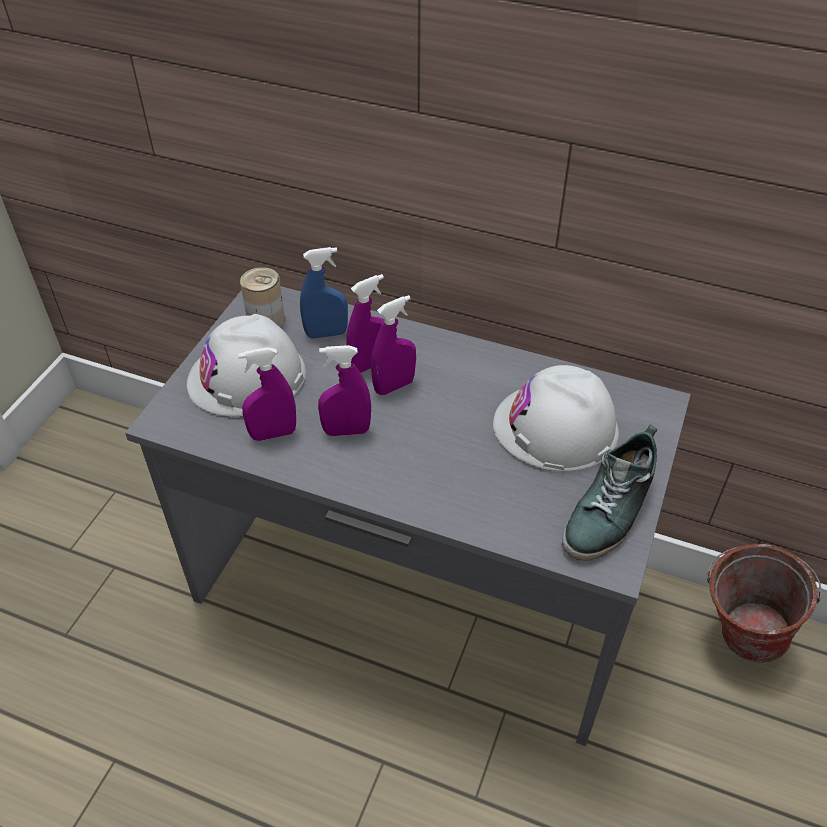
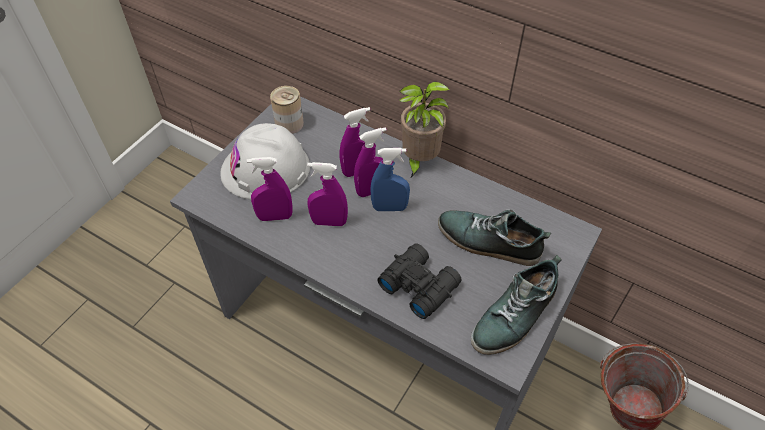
camera: 10 degrees right, 5 degrees up
(326, 333) = (331, 141): blue spray bottle -> blue spray bottle (389, 208)
(445, 343) = (419, 161): none -> potted plant
(480, 490) = (418, 284): none -> black binoculars
(556, 428) = (488, 242): white hard hat -> shoe

